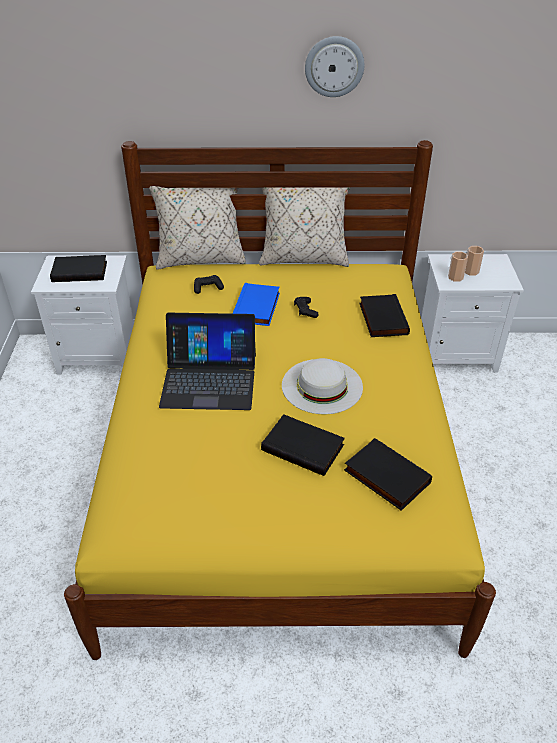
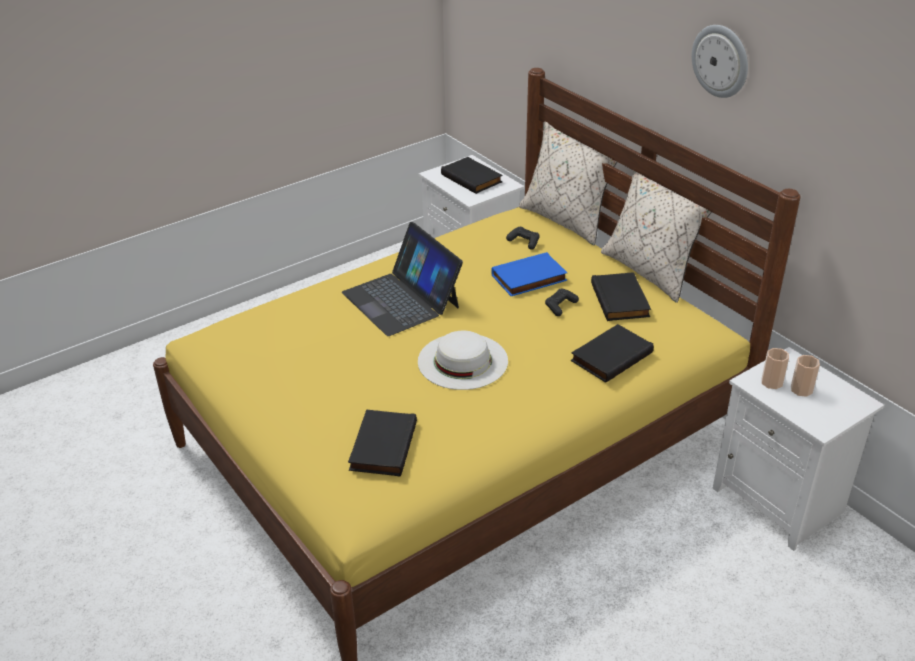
camera: 55 degrees right, 5 degrees down
(304, 447) = (373, 384): black book -> black book (621, 300)

